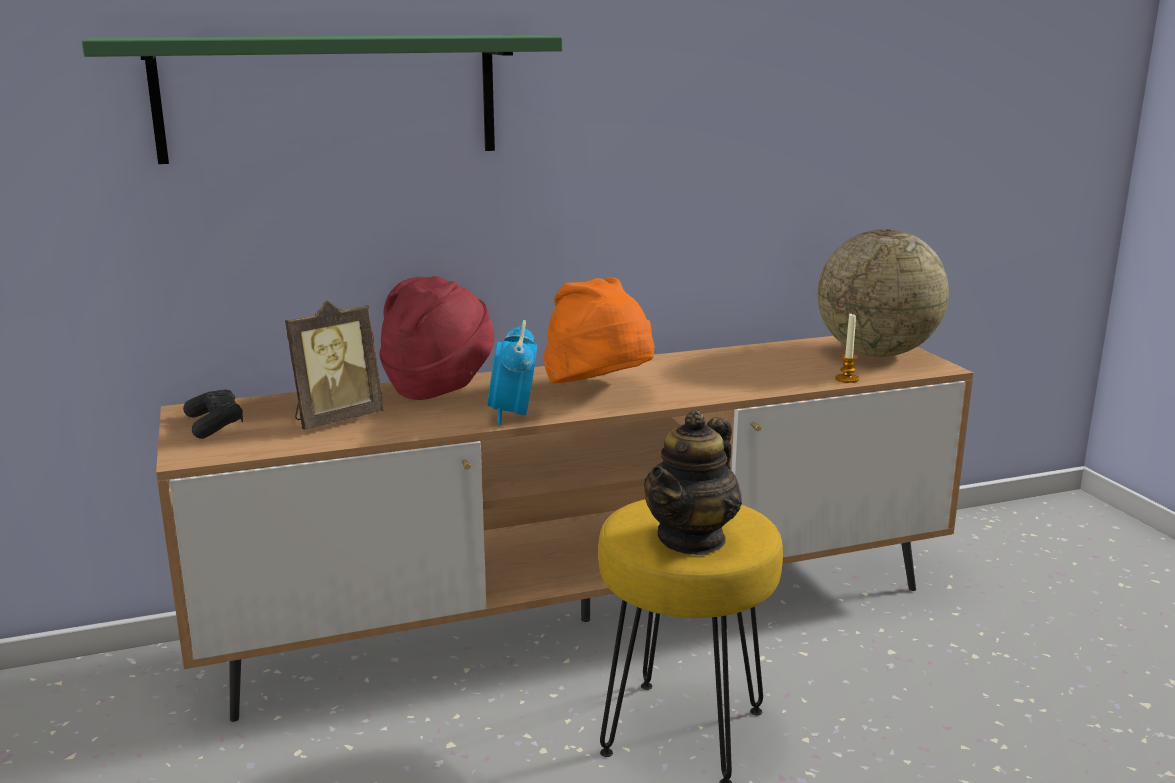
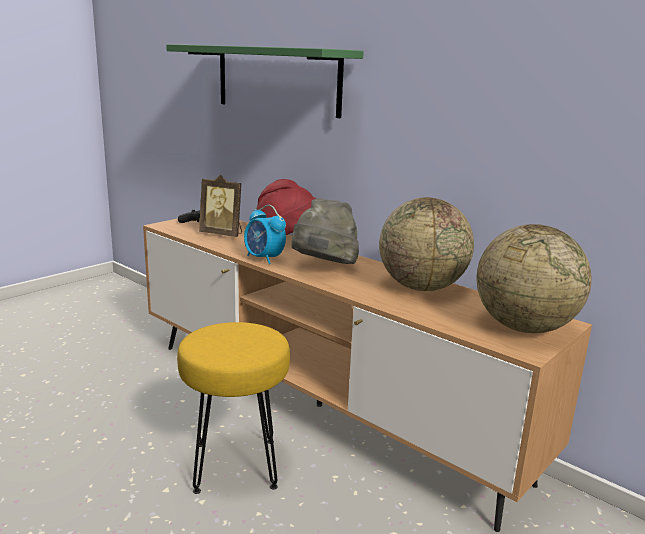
camera: 60 degrees right, 0 degrees up
(513, 415) = (264, 259): alarm clock -> alarm clock turned 105 degrees counterclockwise
(600, 391) = (323, 268): orange hat -> grey hat
(692, 539) = (217, 343): teapot -> none
(724, 362) = (421, 287): none -> globe
(847, 379) = (444, 324): candle -> none

